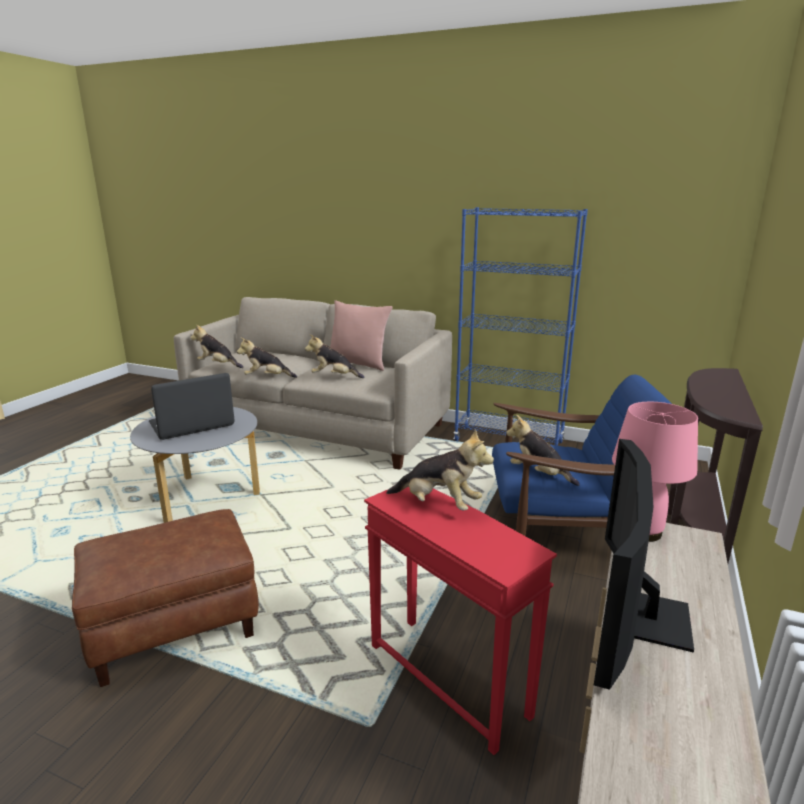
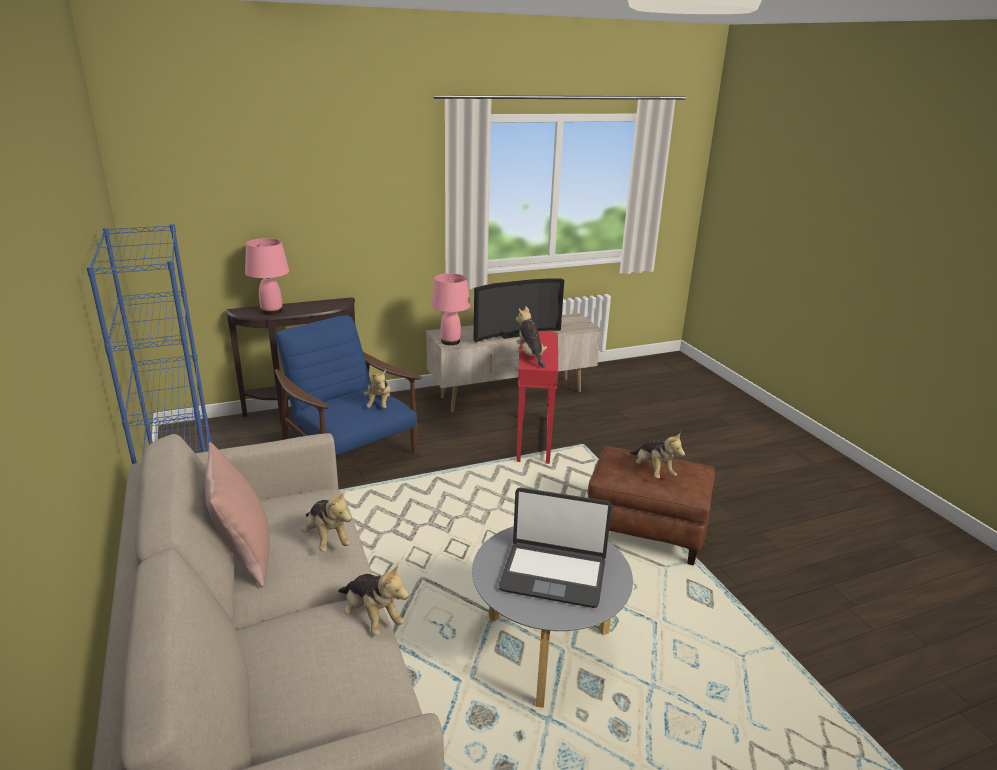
camera: 135 degrees left, 5 degrees up
(218, 365) = (391, 706): plush toy -> plush toy (653, 471)
(713, 380) = (271, 311): none -> pink table lamp

